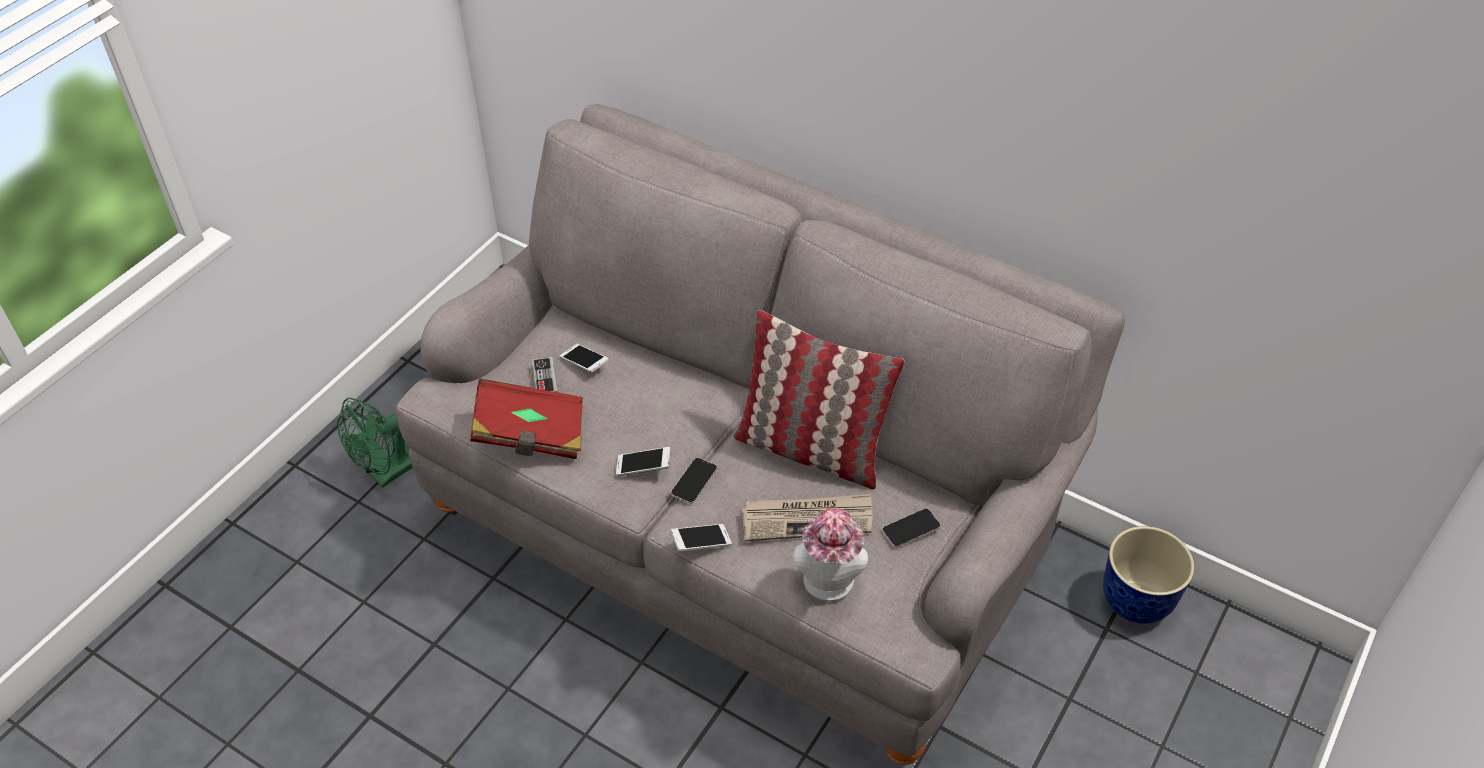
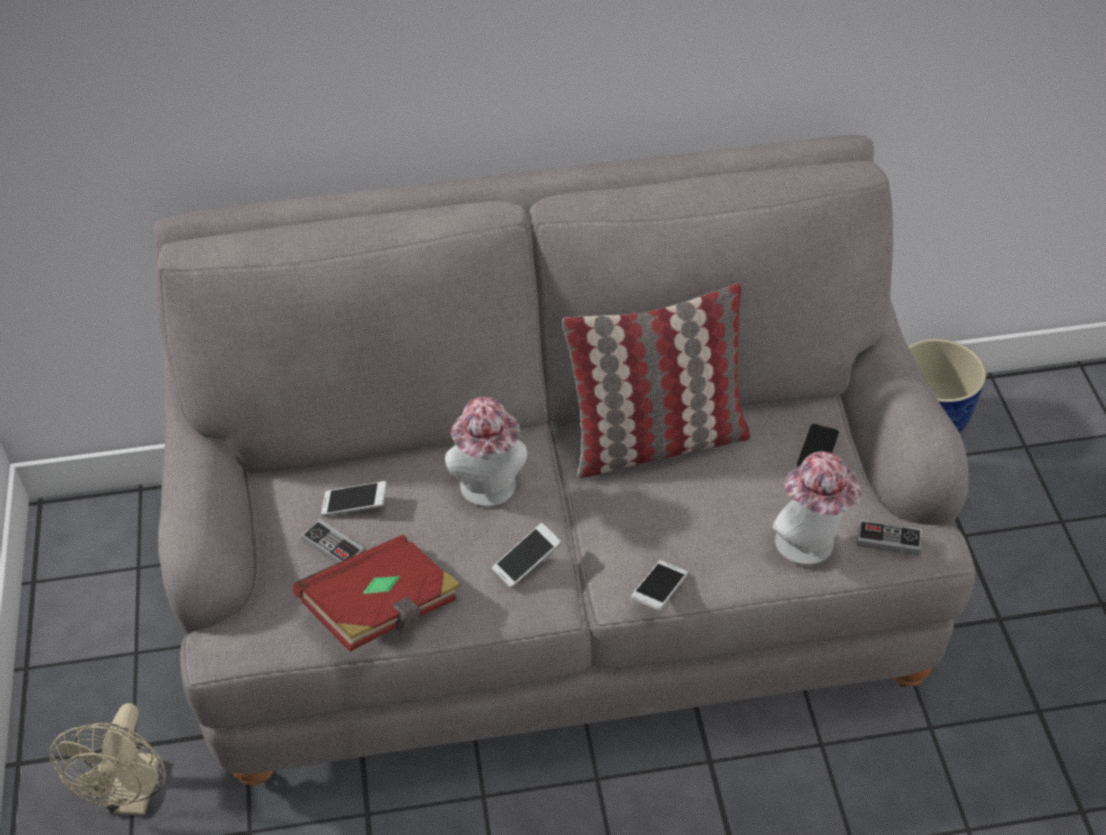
camera: 40 degrees left, 0 degrees up
(387, 473) = (133, 797): green fan -> beige fan
(670, 408) = (489, 491): none -> hat
(694, 481) = (585, 542): phone -> none
(808, 519) = (728, 502): newspaper -> none
(889, 621) = (888, 540): none -> game controller

